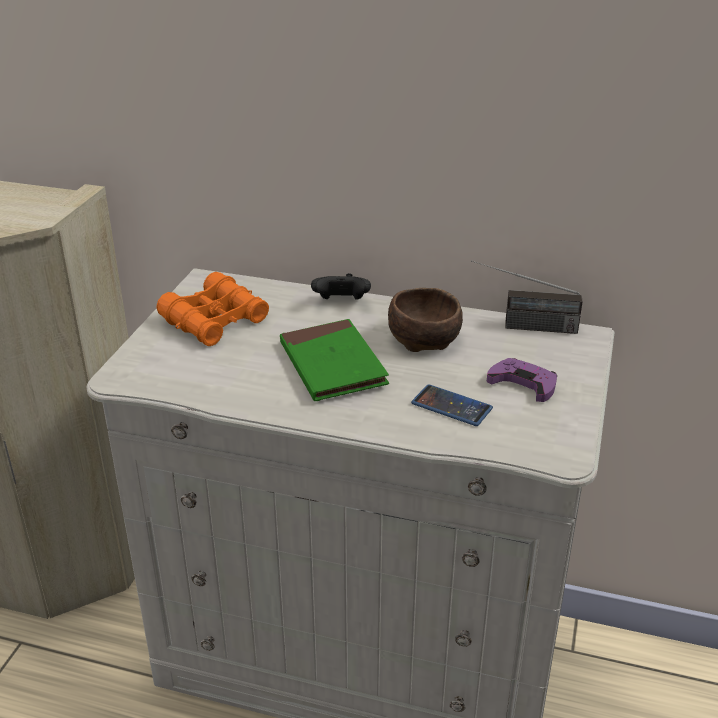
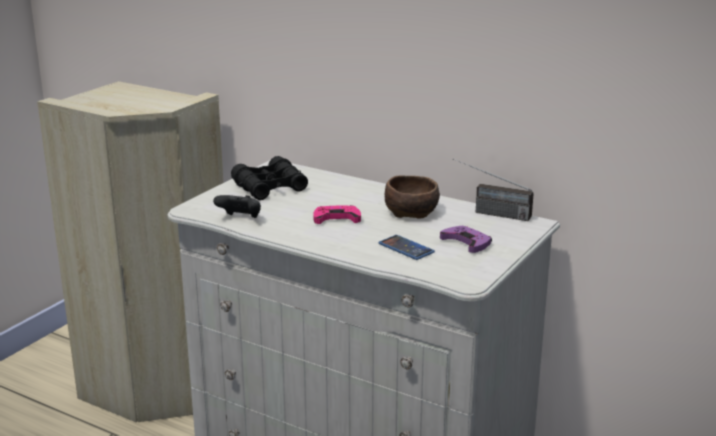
camera: 15 degrees right, 10 degrees down
(215, 320) = (270, 187): orange binoculars -> black binoculars
(332, 365) = (336, 218): green book -> pink game controller
(341, 303) = (364, 187): black game controller -> black game controller (240, 219)

